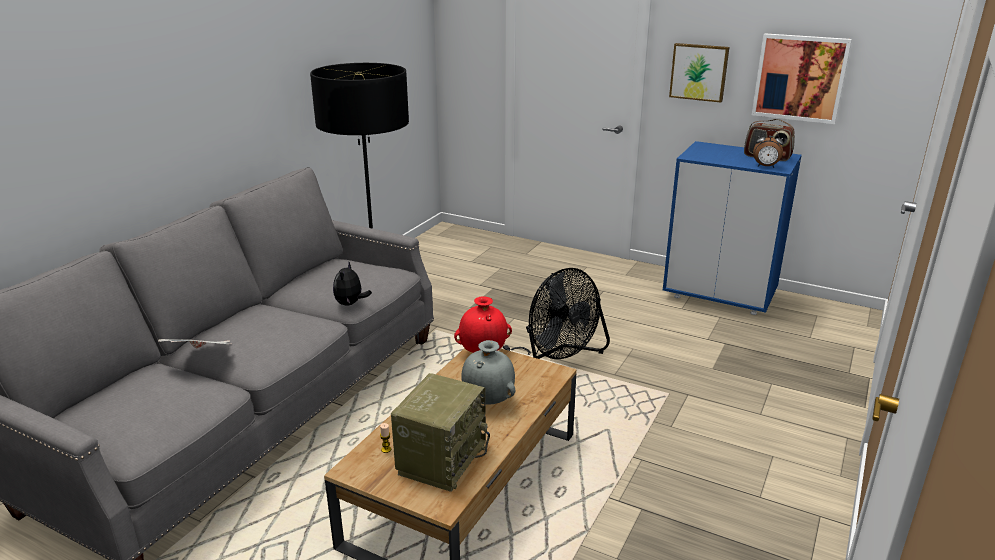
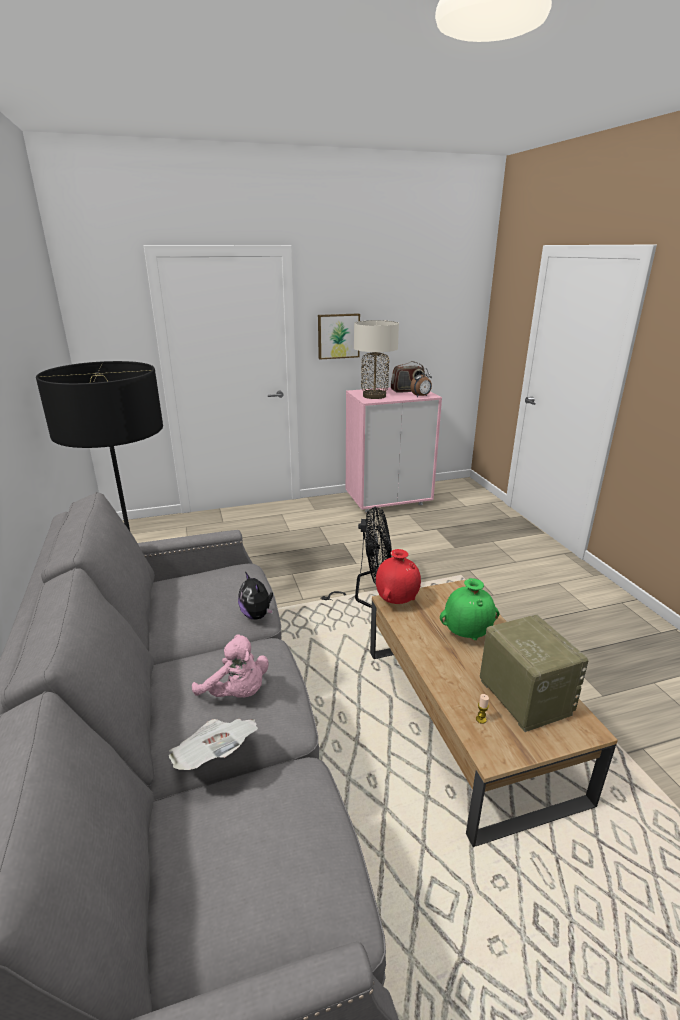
camera: 45 degrees left, 0 degrees up
(262, 336) = (237, 693): none -> pink plush toy
(488, 402) = (467, 634): grey vase -> green vase
(709, 153) = (374, 396): none -> table lamp
(720, 296) = (388, 501): blue cabinet -> pink cabinet
(800, 78) = (408, 330): picture -> none

